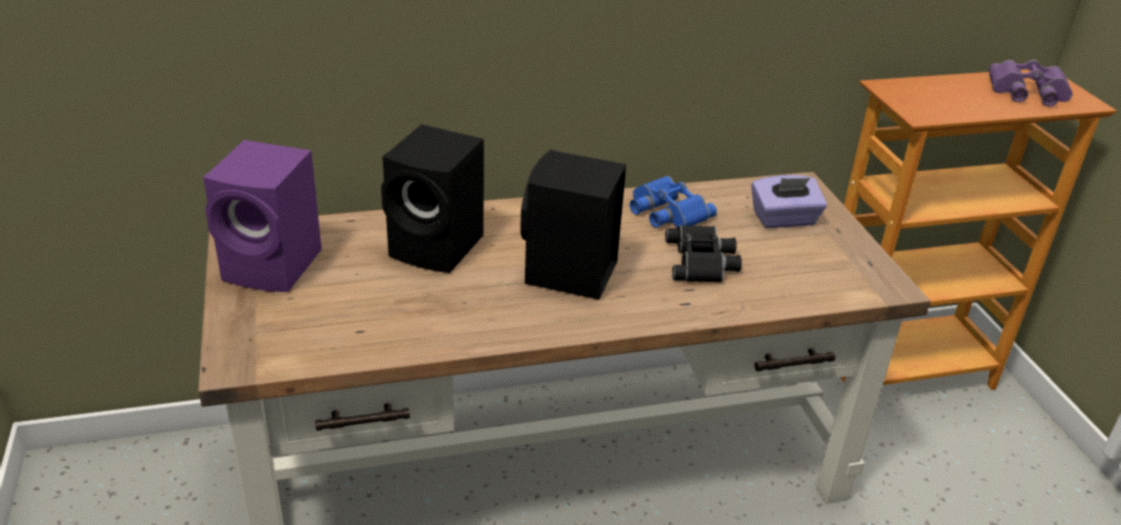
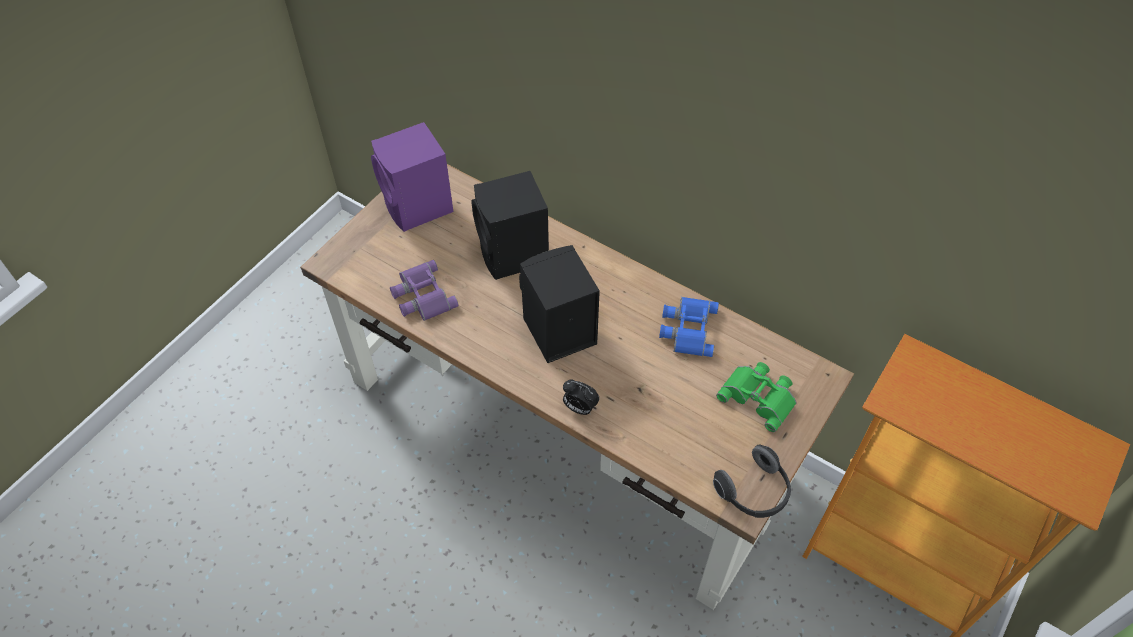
camera: 50 degrees right, 20 degrees up
(677, 311) = (579, 408): none -> alarm clock
(703, 261) = (650, 385): black binoculars -> none
(784, 219) = (759, 396): purple tissue box -> green binoculars
(881, 275) = (754, 492): none -> headphones
(1027, 92) = (1043, 450): purple binoculars -> purple binoculars (421, 296)

